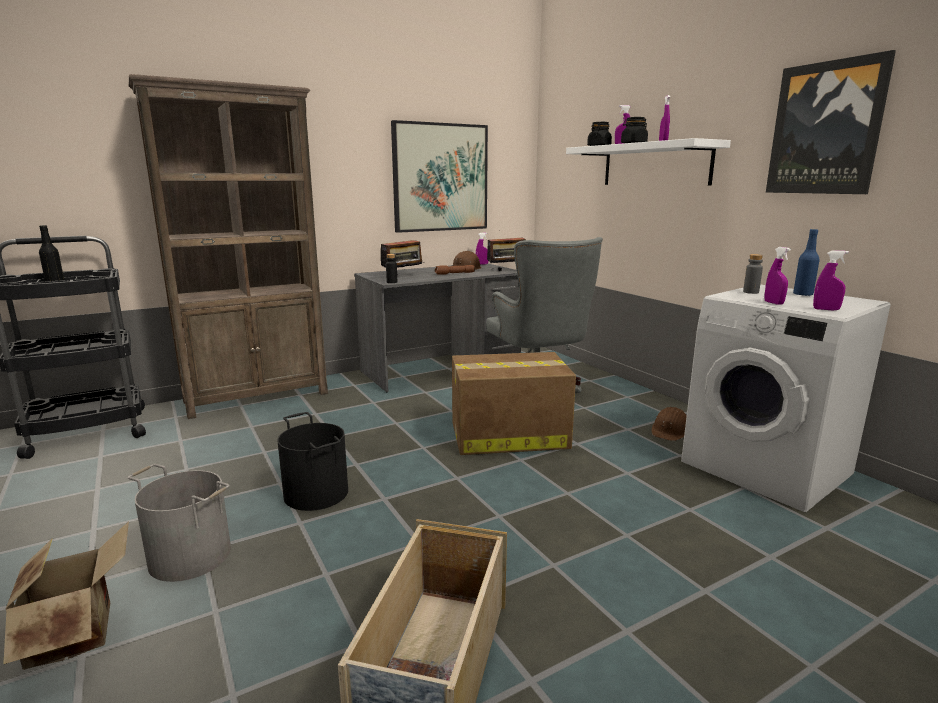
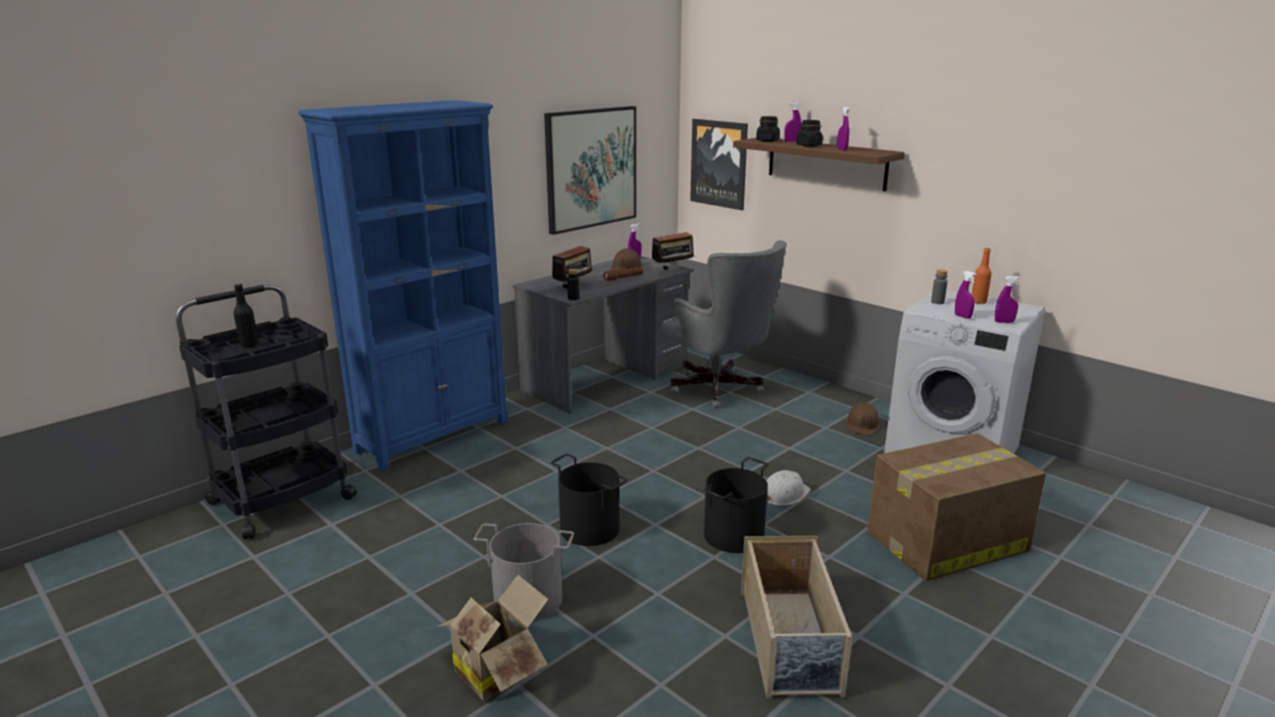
camera: 15 degrees left, 5 degrees up
(258, 397) = (434, 436): brown bookcase -> blue bookcase
(459, 523) = (734, 535): none -> black bucket
(507, 435) = (722, 448): cardboard box -> cardboard box (945, 542)
(543, 487) = (784, 494): none -> white hard hat
(655, 165) = (826, 163): white shelf -> brown shelf
(803, 294) = (978, 302): blue bottle -> orange bottle
(826, 129) = (990, 156): picture -> picture (719, 163)

